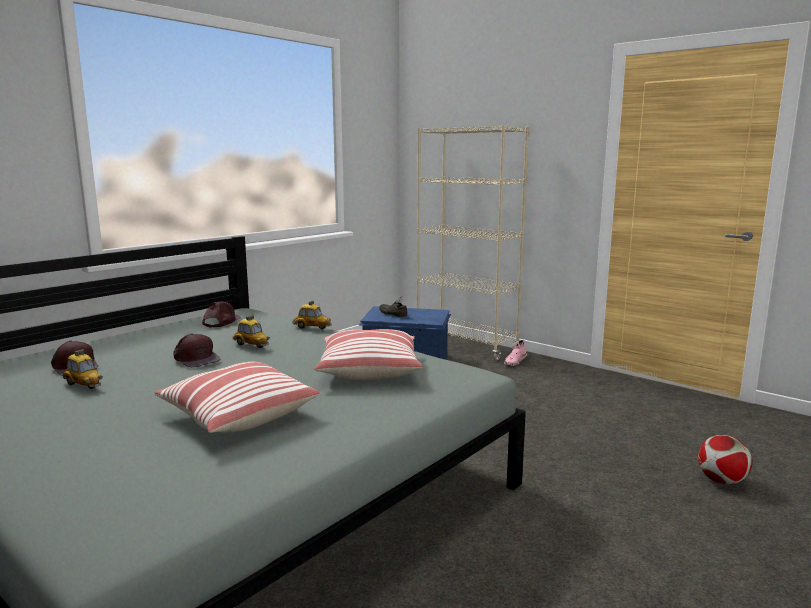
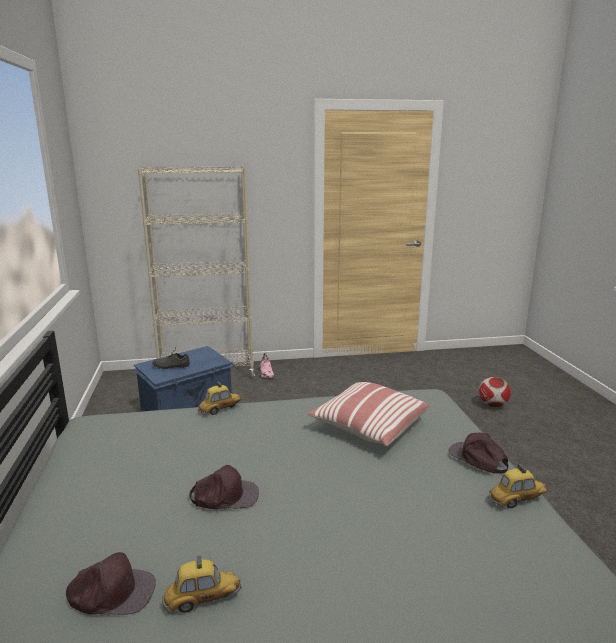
camera: 50 degrees left, 5 degrees up
(220, 321) = (117, 445): brown cap -> brown cap (478, 459)
(237, 415) = (411, 519): pillow -> none
(251, 345) = (229, 453): toy car -> toy car (517, 500)

